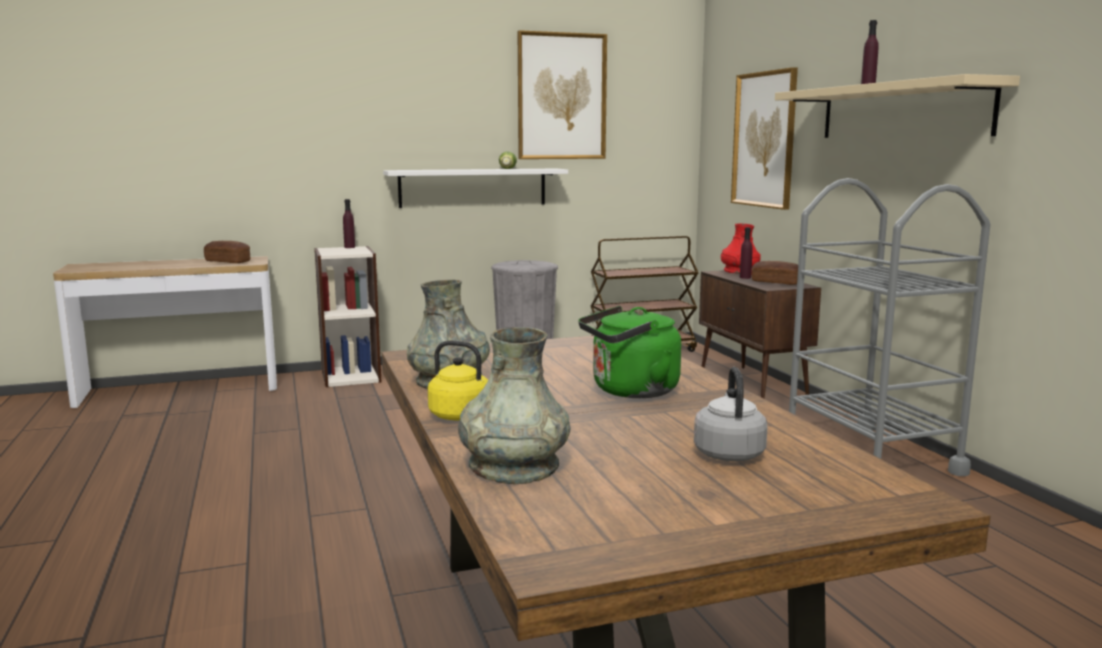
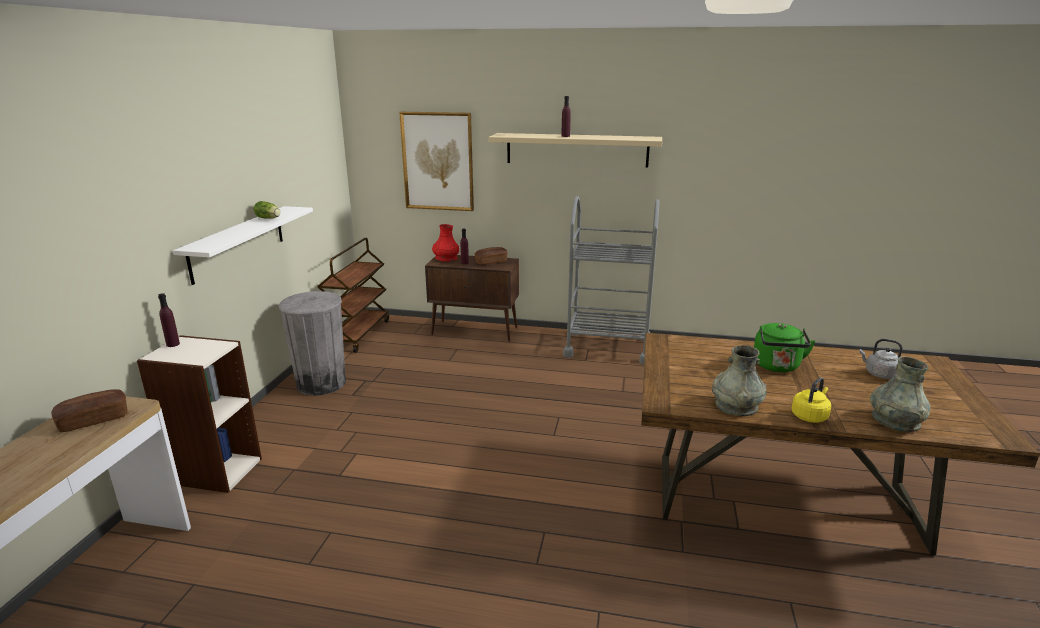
camera: 60 degrees left, 10 degrees up
(561, 96) = (276, 139): picture -> none

